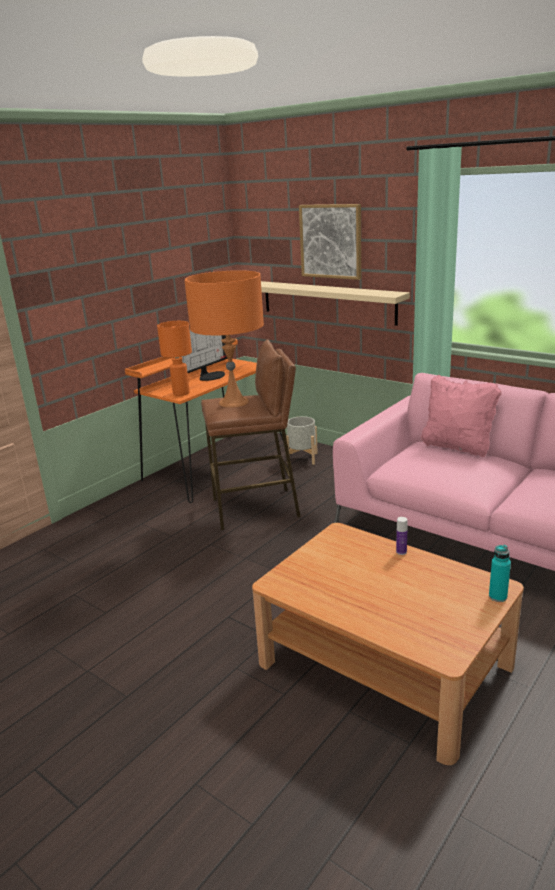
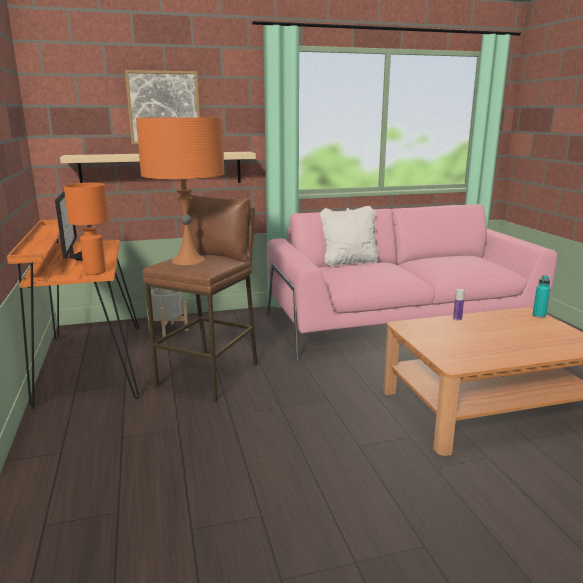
camera: 55 degrees left, 5 degrees down
(457, 447) = (349, 263): pink pillow -> white pillow

